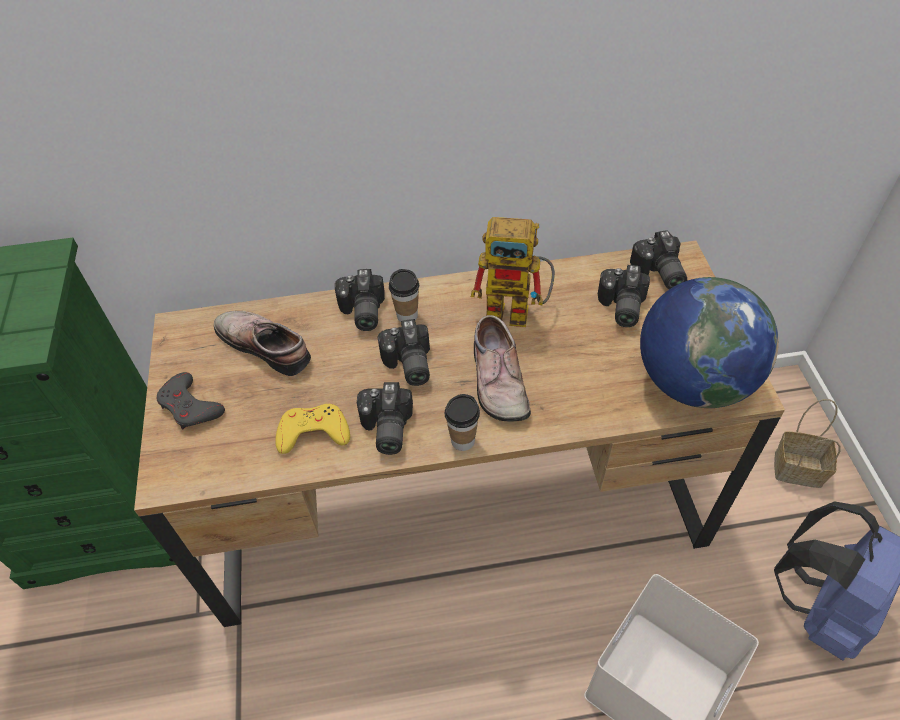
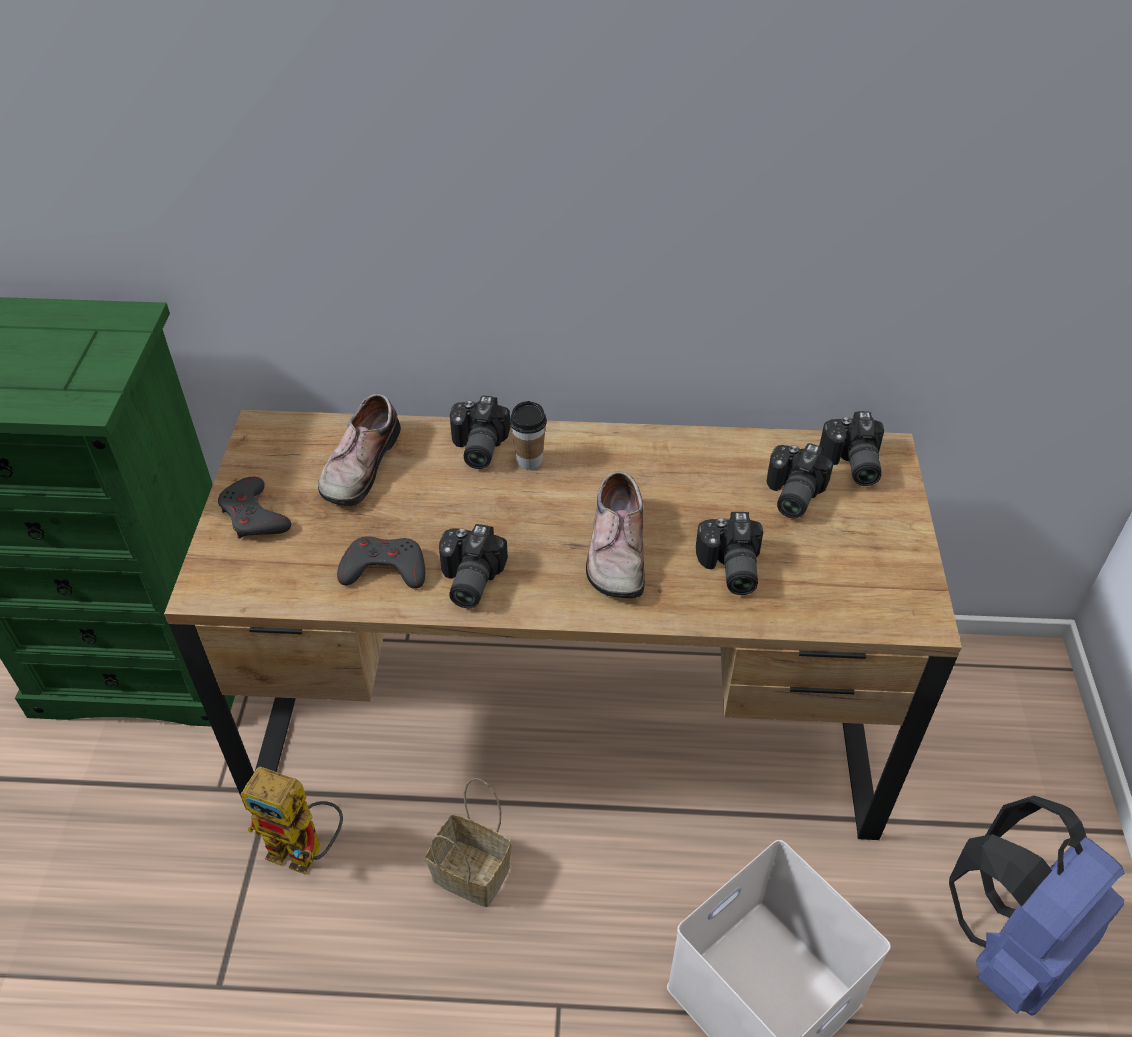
camera: 10 degrees right, 5 degrees down
(267, 344) = (358, 464): shoe -> shoe turned 120 degrees counterclockwise
(313, 432) = (384, 569): yellow game controller -> grey game controller
(407, 365) = (513, 515): camera -> camera (728, 568)
(463, 441) = (554, 609): cup -> none
(517, 311) = (663, 478): toy robot -> toy robot (306, 851)
(692, 381) = (854, 594): globe -> none
(799, 468) = (1029, 769): basket -> basket (474, 873)

